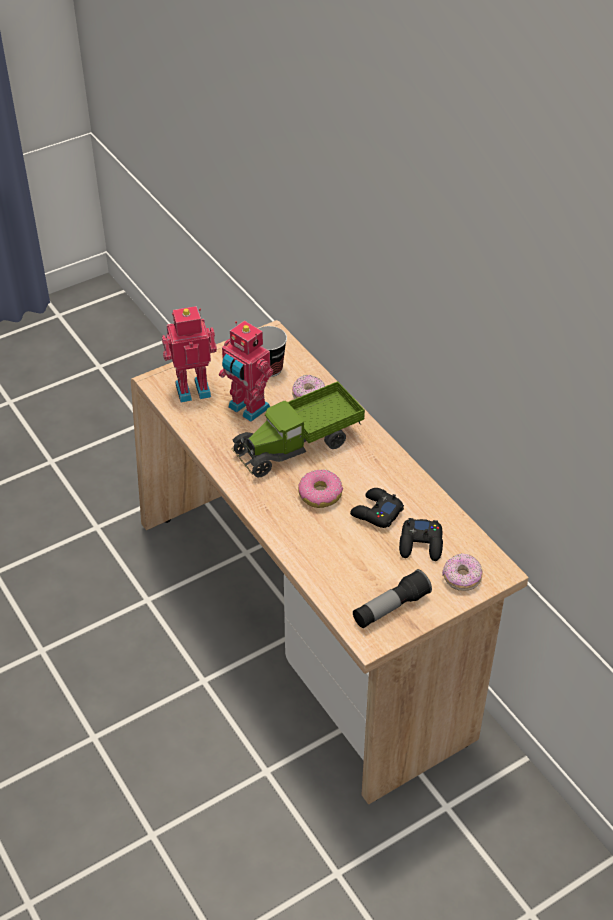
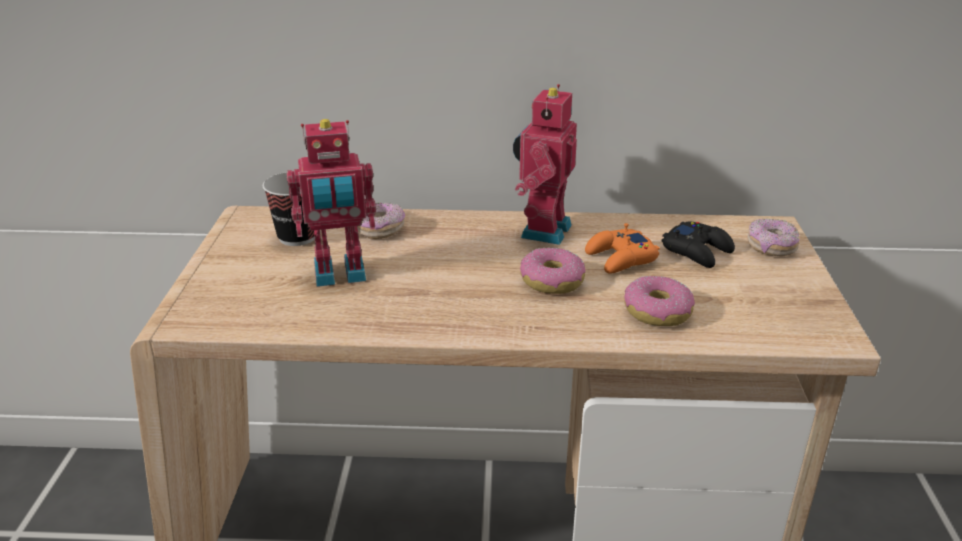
camera: 55 degrees left, 15 degrees down
(192, 388) = (241, 299): toy robot -> toy robot (542, 230)
(299, 444) = (450, 264): toy truck -> none
(327, 552) = (657, 312): none -> donut
(376, 512) = (621, 258): black game controller -> orange game controller
(390, 608) = (789, 304): flashlight -> none

